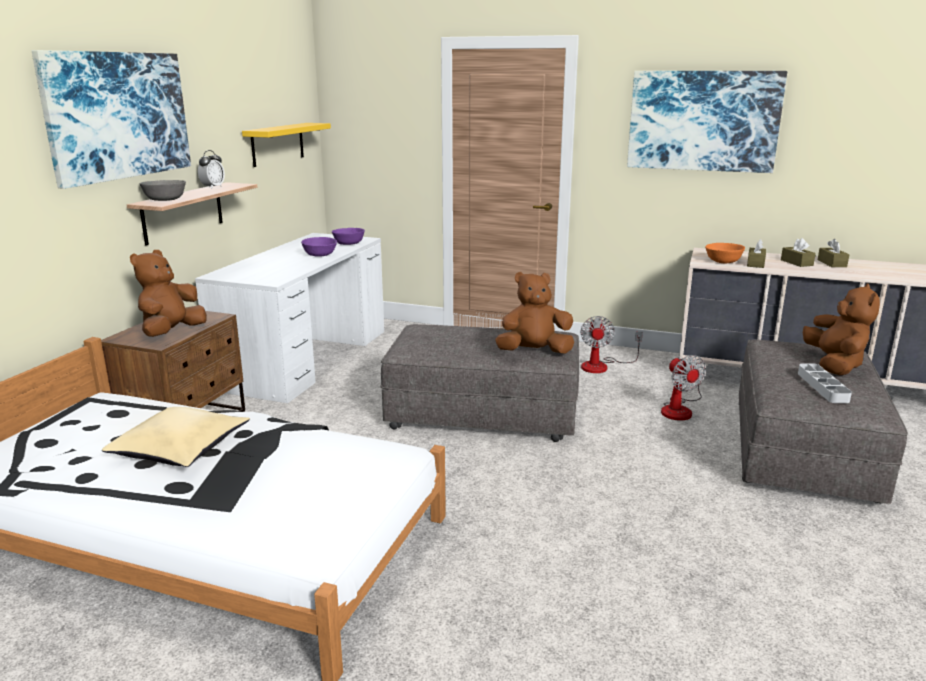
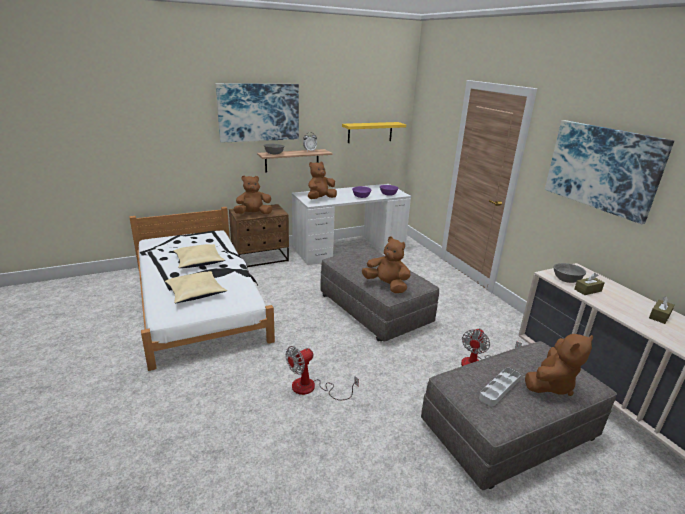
camera: 45 degrees right, 5 degrees up
(268, 273) = (320, 199): none -> brown plush toy
(290, 488) = (196, 292): none -> beige pillow
(602, 366) = (484, 318): fan -> fan (312, 388)
(723, 261) = (566, 279): orange bowl -> grey bowl
(796, 262) = (627, 303): brown tissue box -> none

